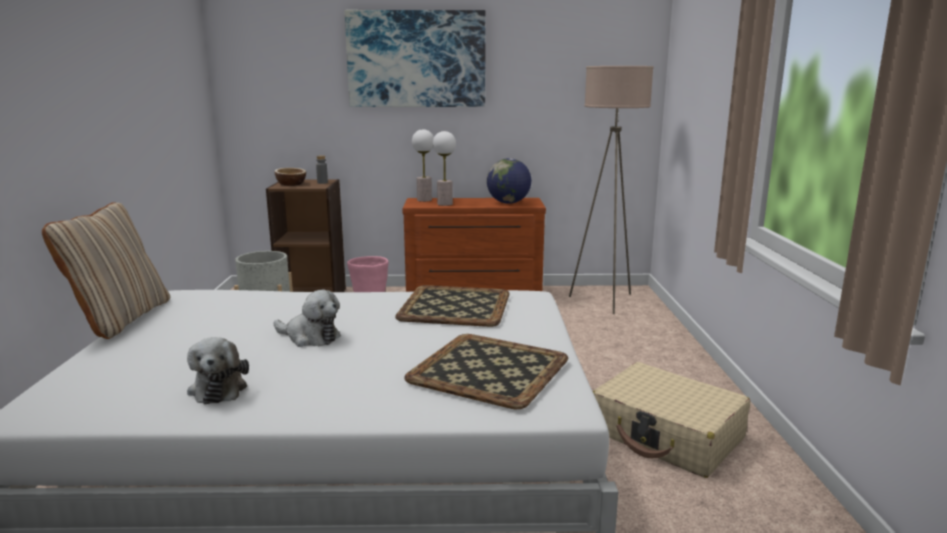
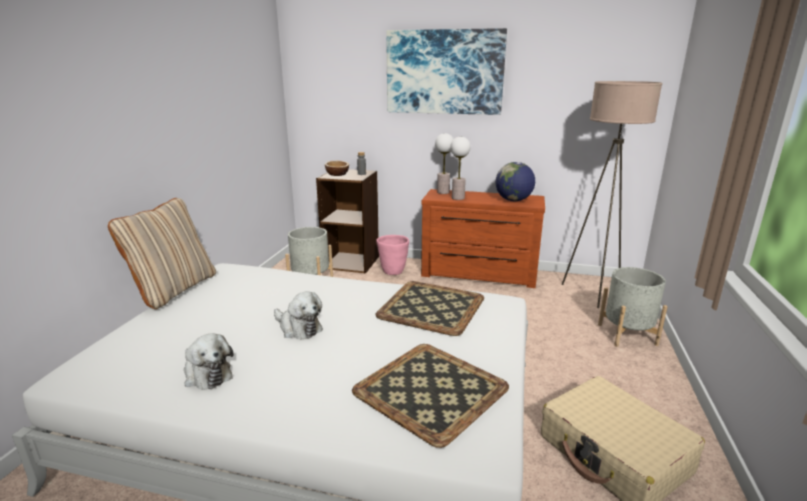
camera: 15 degrees right, 5 degrees up
(218, 388) = (206, 374): plush toy -> plush toy turned 45 degrees counterclockwise
(649, 334) = (627, 334): none -> grey planter

